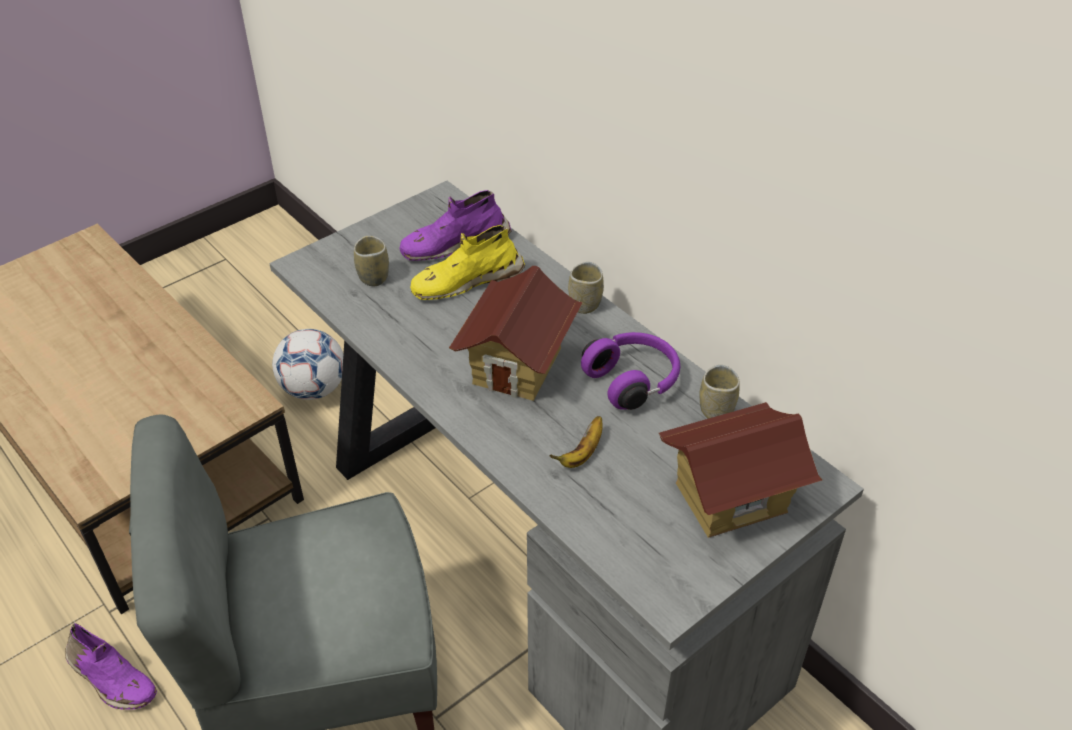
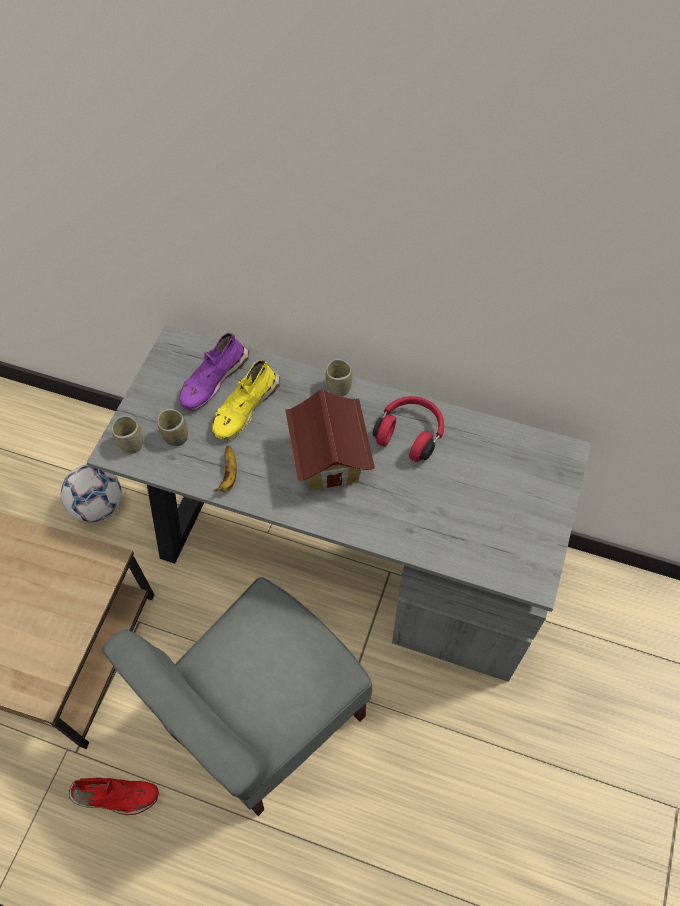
camera: 30 degrees left, 15 degrees up
(111, 678) = (115, 796): purple shoe -> red shoe
(582, 454) = (416, 506): banana -> banana (229, 476)
(633, 380) = (410, 433): purple headphones -> red headphones
(716, 410) = (474, 430): cup -> cup (131, 443)
(730, 497) = (523, 490): toy house -> none

